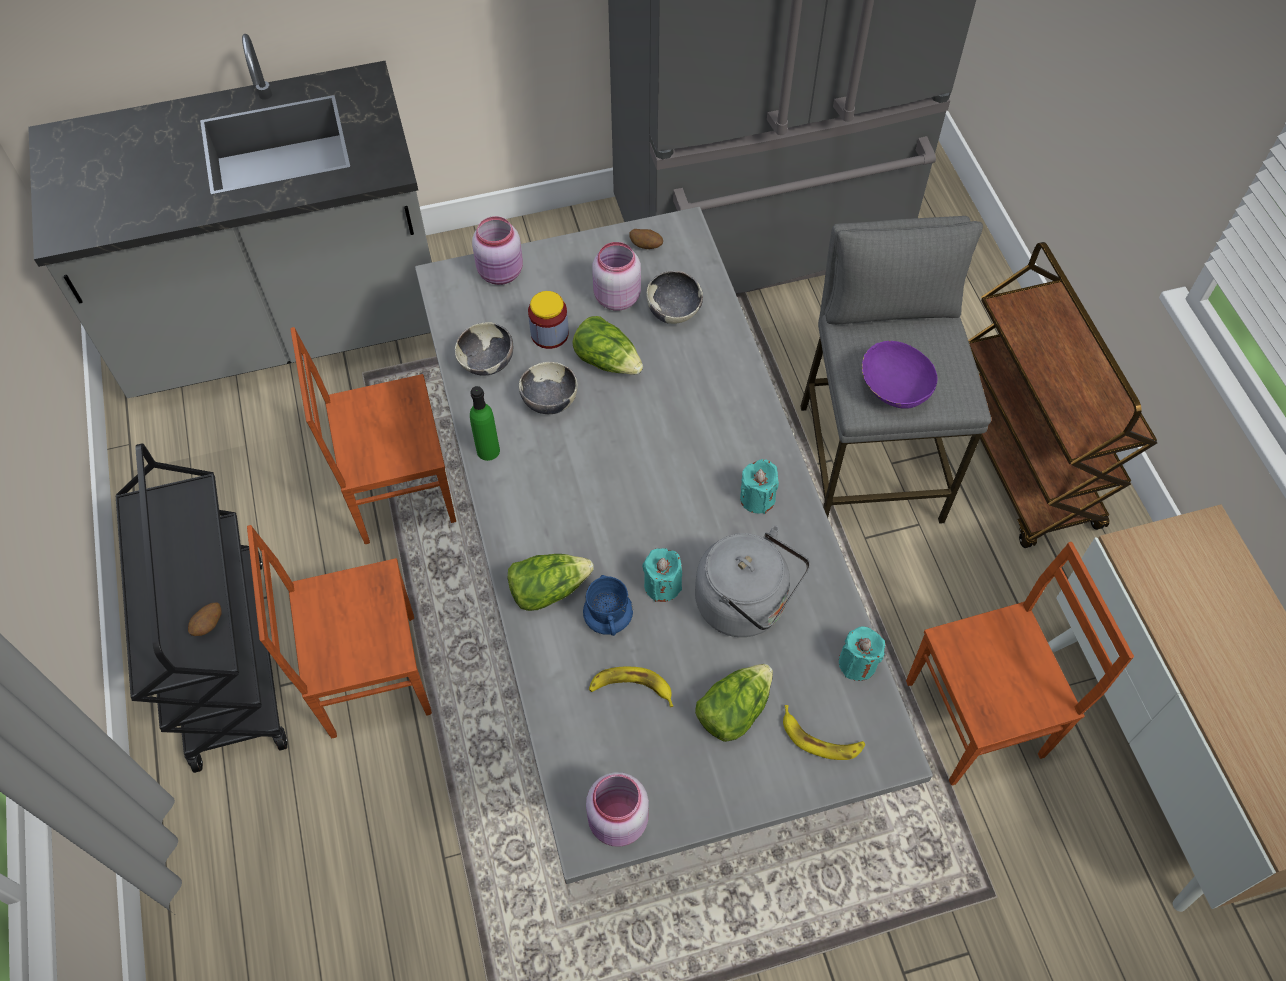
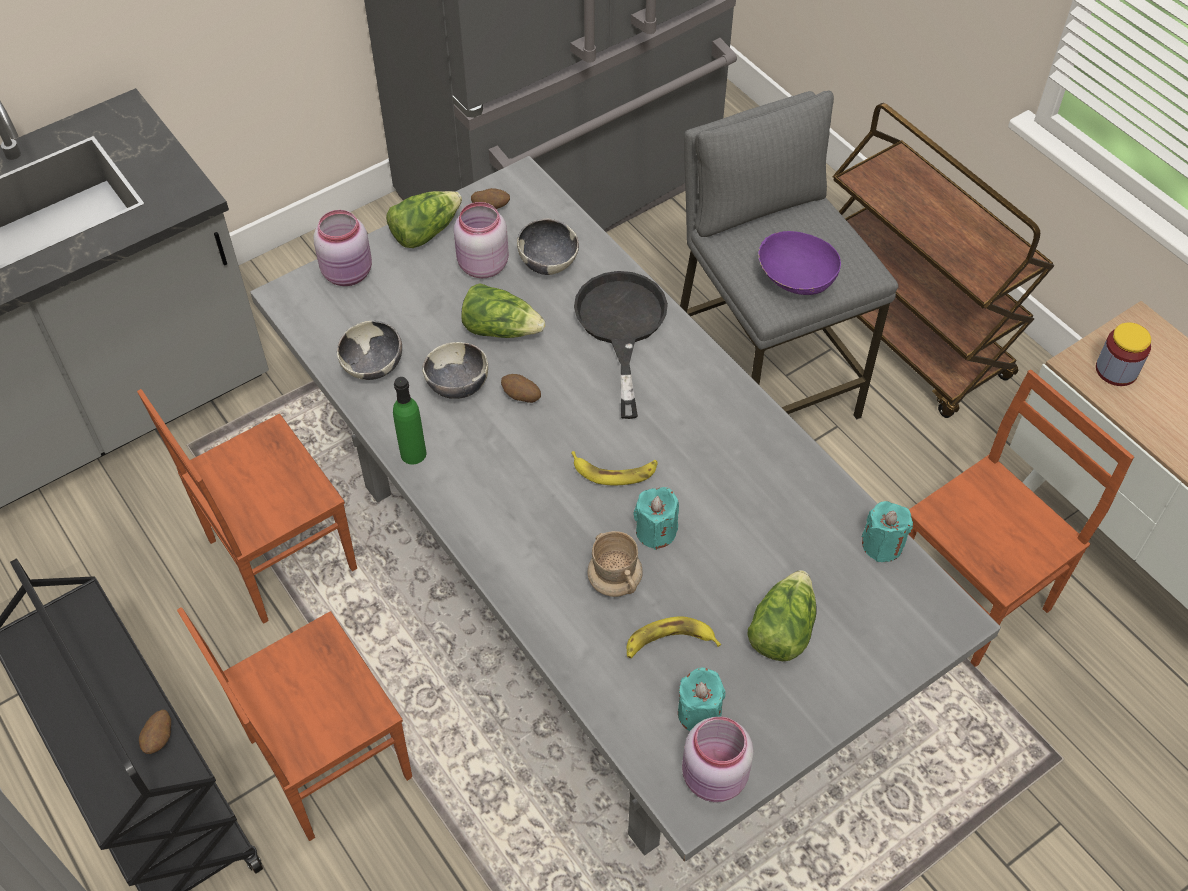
camera: 20 degrees left, 5 degrees down
(548, 589) = (538, 572): lettuce -> lettuce (425, 231)
(549, 334) = (427, 320): jar -> jar (1116, 370)
(599, 427) = (521, 397): none -> potato
(608, 618) = (615, 581): blue mug -> beige mug
(712, 389) = (621, 327): none -> black frying pan
(746, 604) = (748, 523): grey kettle -> none
(757, 498) = (713, 418): turquoise candle -> turquoise candle (699, 713)
(821, 738) = (879, 627): banana -> banana (614, 471)

